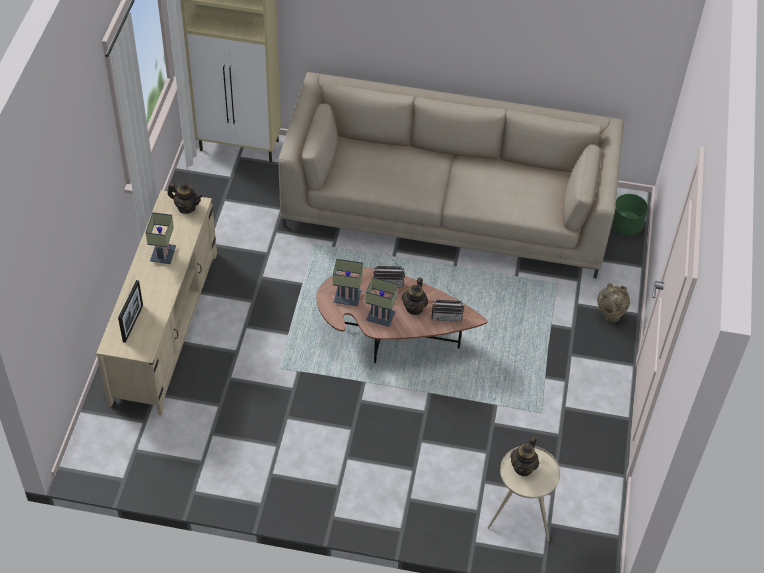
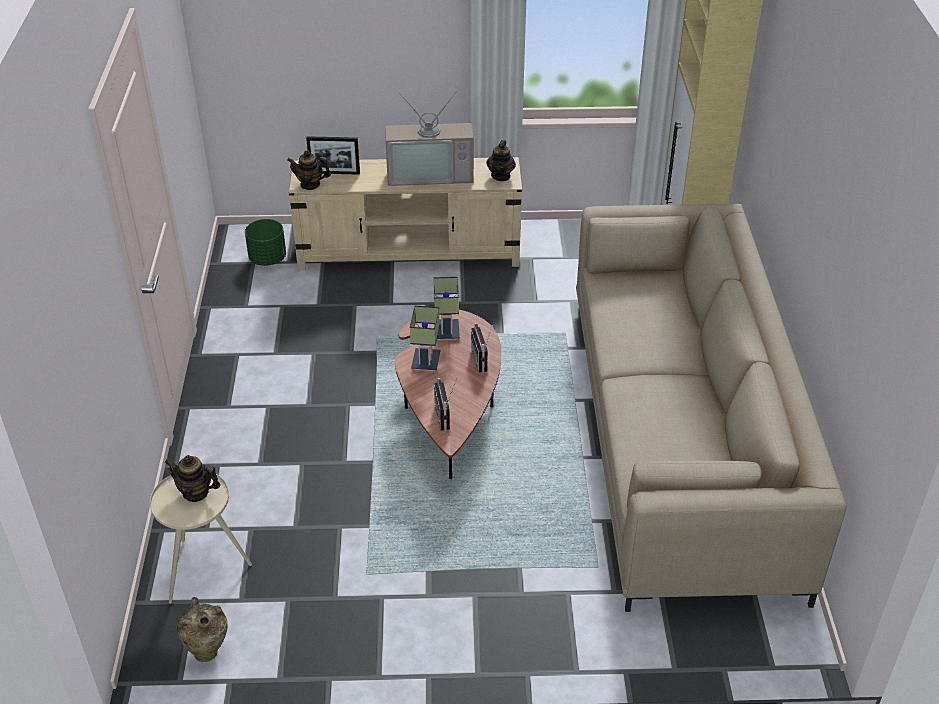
camera: 80 degrees right, 10 degrees down
(162, 254) = (430, 173): table lamp -> television
(414, 307) = (450, 387): teapot -> teapot (310, 184)
(609, 316) = (559, 635): beige vase -> beige vase (207, 650)
(625, 226) = (747, 639): green planter -> green planter (268, 259)

